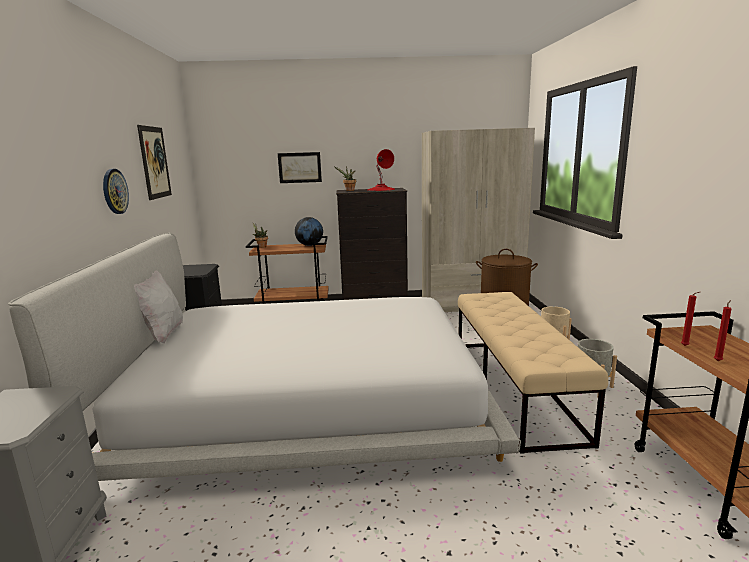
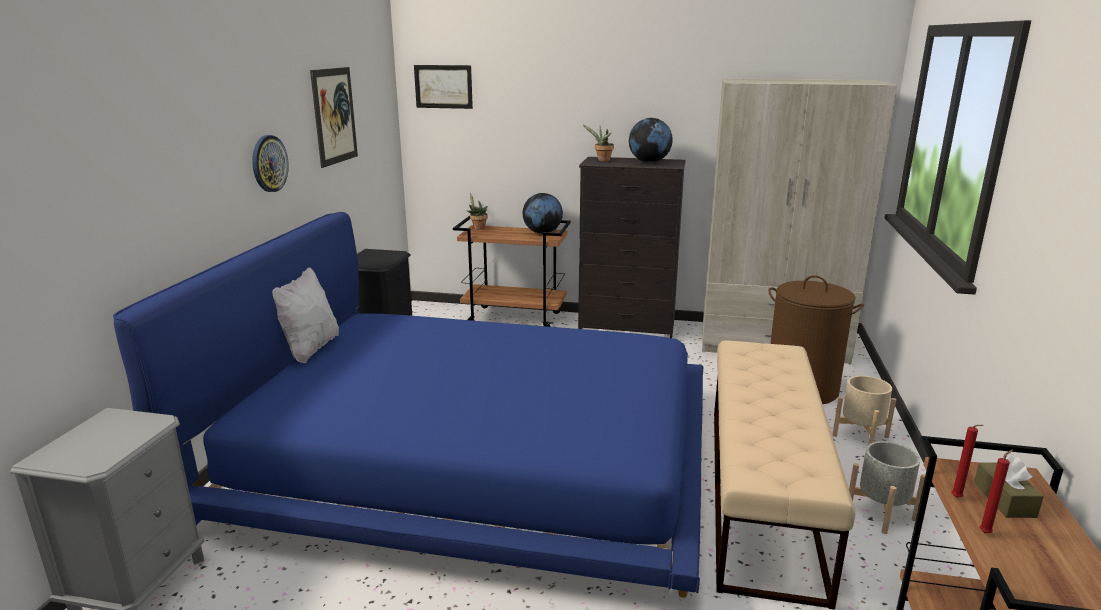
camera: 15 degrees right, 5 degrees up
(299, 167) = (539, 120): picture -> picture (443, 86)
(303, 400) = (469, 457): white bed -> blue bed
(381, 189) = (649, 162): red table lamp -> globe
(710, 342) = (1004, 500): none -> brown tissue box

